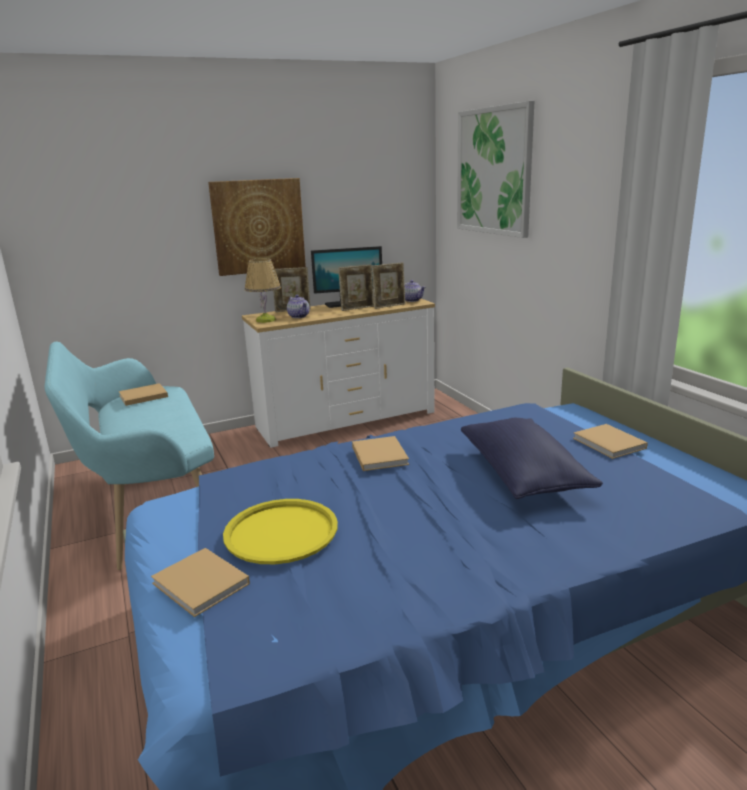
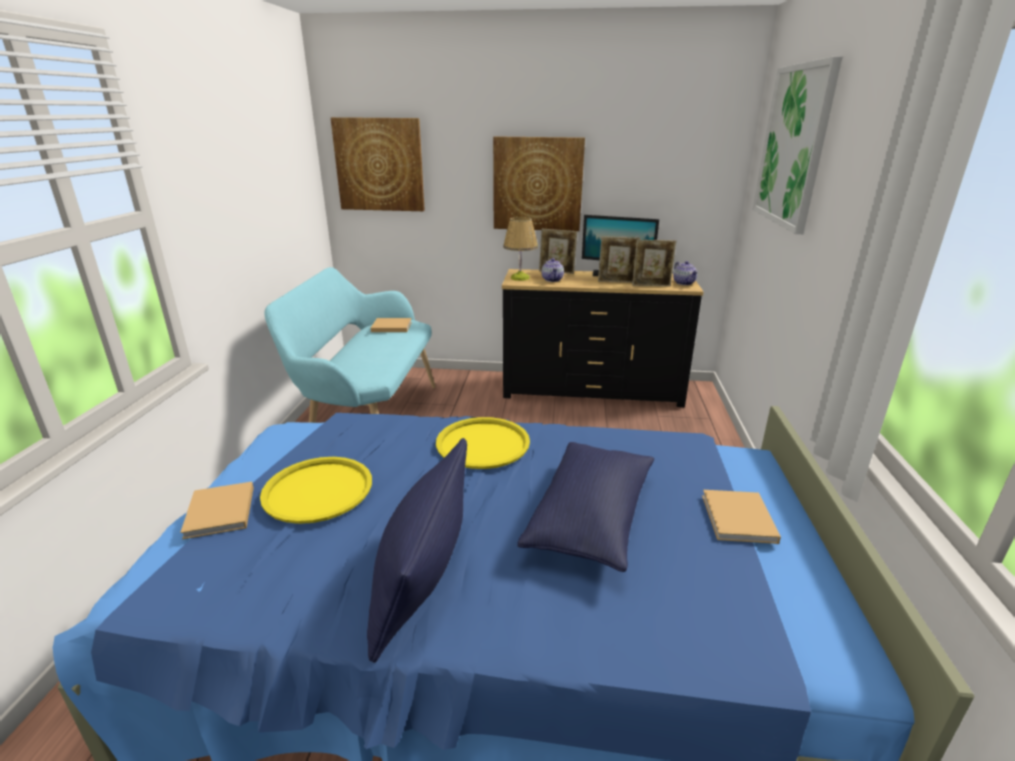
camera: 30 degrees right, 5 degrees up
(78, 221) = (379, 165): none -> picture
(345, 420) = (591, 390): white dresser -> black dresser
(379, 455) = (482, 444): beige book -> yellow tray
(457, 551) = (423, 577): none -> blue pillow

